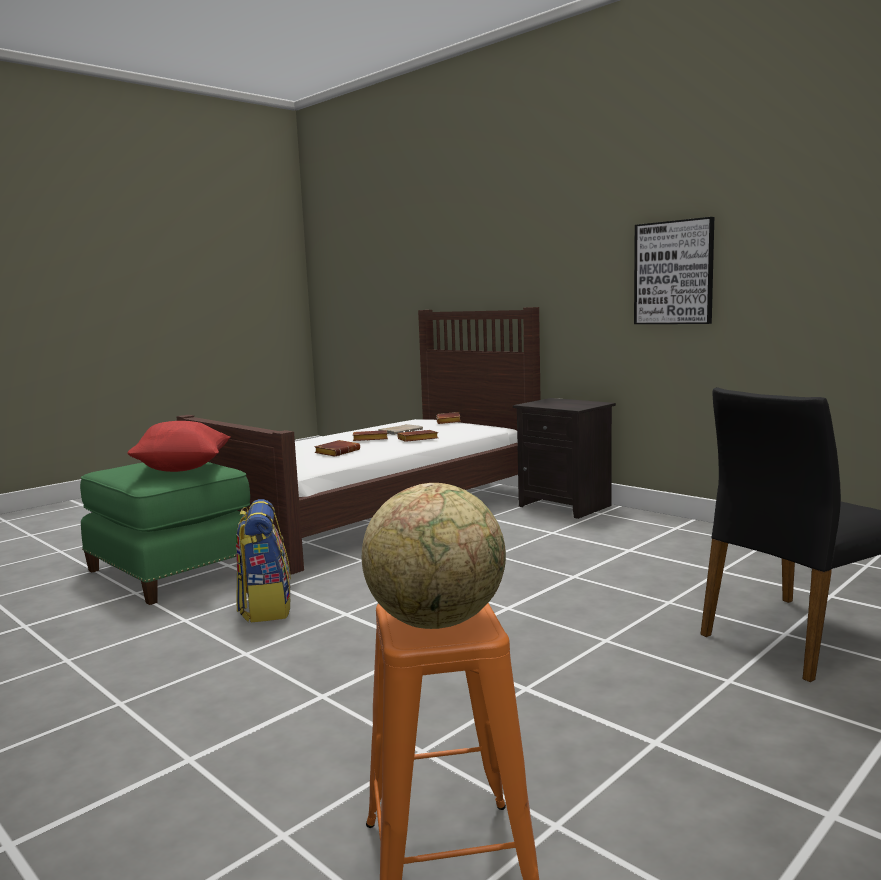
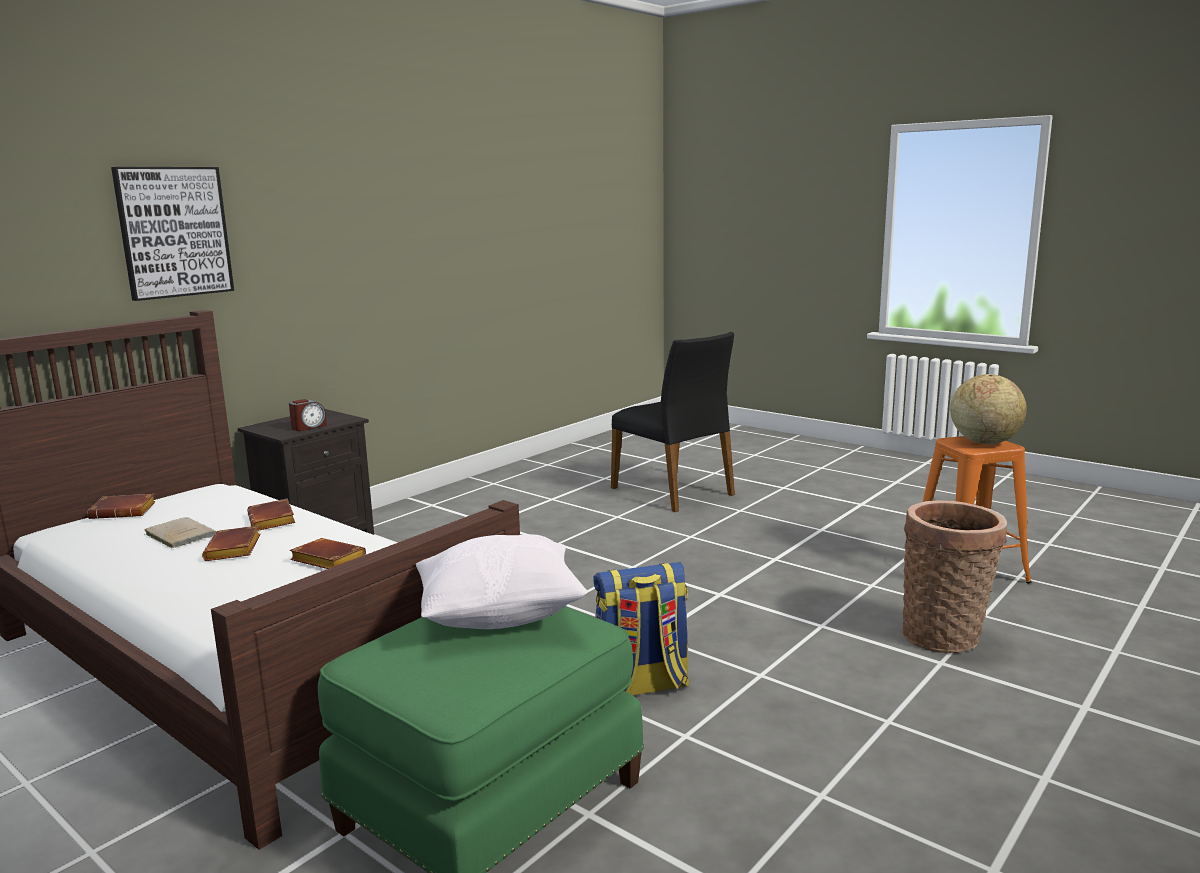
camera: 95 degrees left, 5 degrees up
(184, 469) = (501, 616): red pillow -> white pillow
(247, 779) = (945, 635): none -> basket
(550, 405) = (308, 427): none -> alarm clock
(674, 273) = (366, 258): picture -> picture (174, 232)

